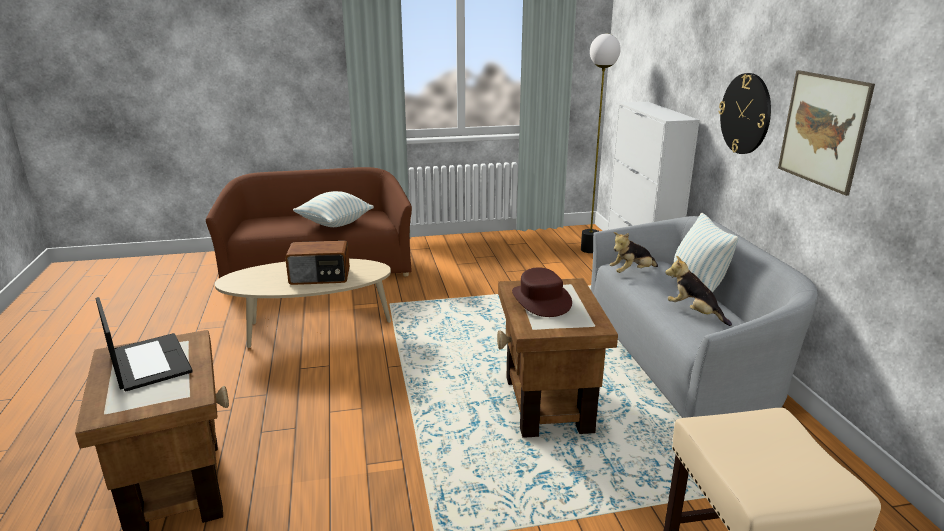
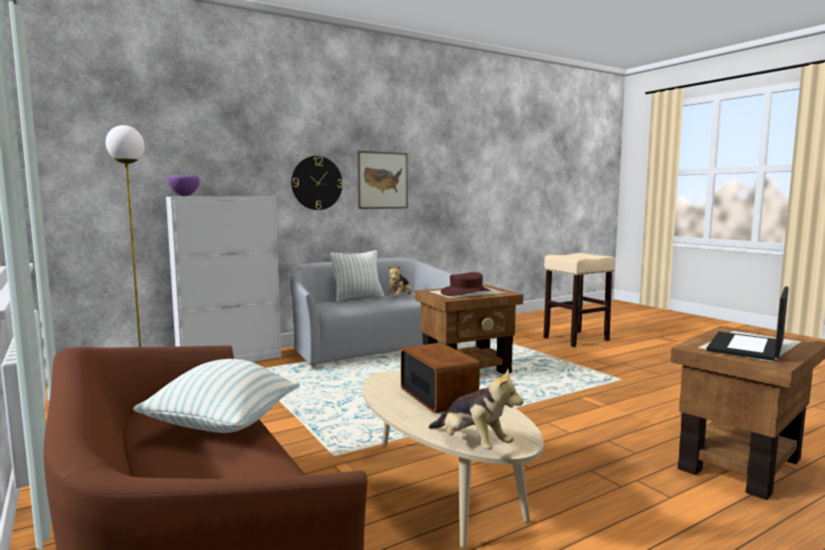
camera: 110 degrees left, 15 degrees down
(632, 272) = (341, 307): plush toy -> plush toy (472, 444)
(640, 104) = (185, 196): none -> purple bowl

